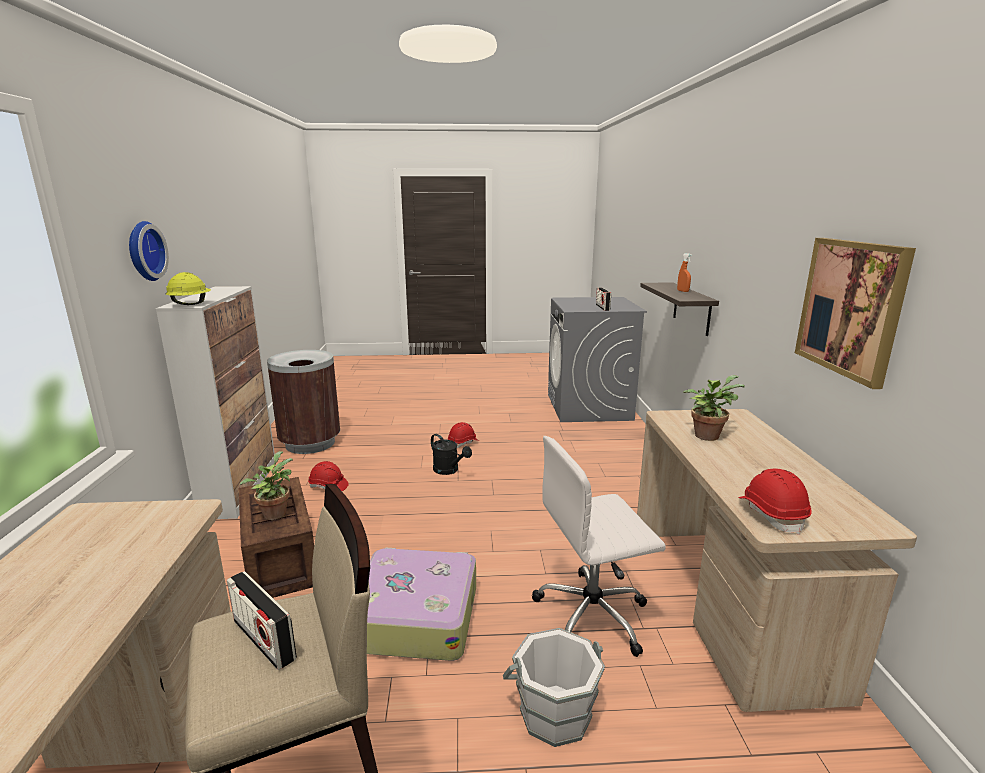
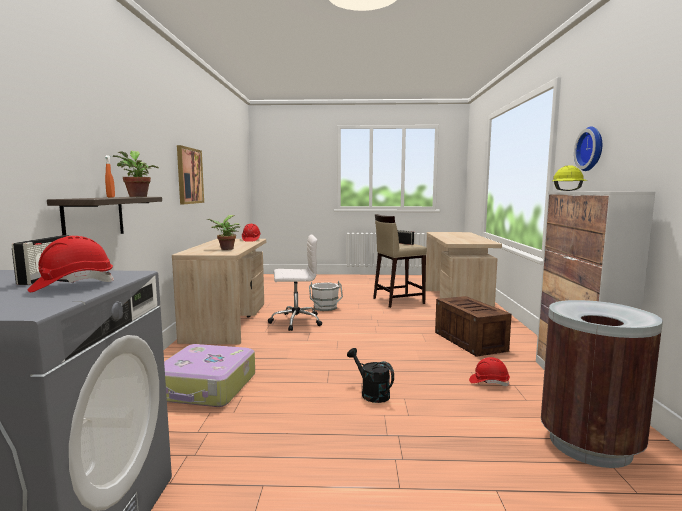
camera: 175 degrees left, 10 degrees down
(274, 513) = (467, 304): potted plant -> potted plant (137, 196)
(415, 616) = (379, 323): suitcase -> suitcase (206, 387)
(463, 443) = (355, 433): red hard hat -> red hard hat (72, 285)

